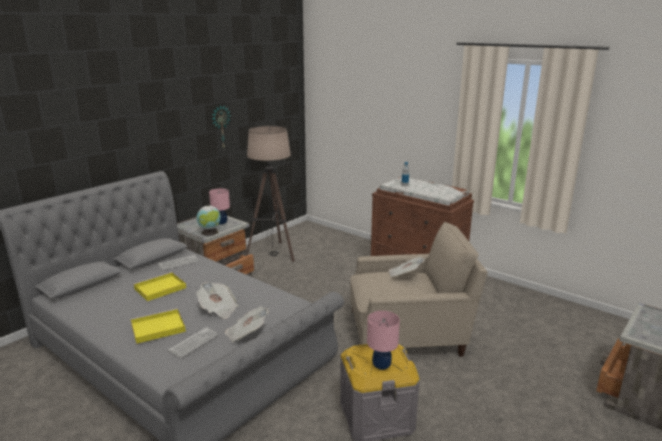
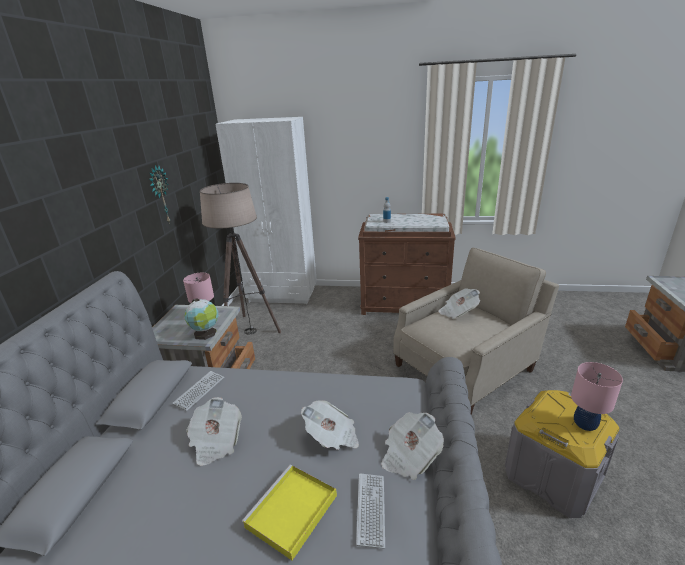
camera: 30 degrees left, 5 degrees up
(159, 288) = (216, 442): yellow tray -> newspaper
(326, 236) = (283, 294): none -> white wardrobe

